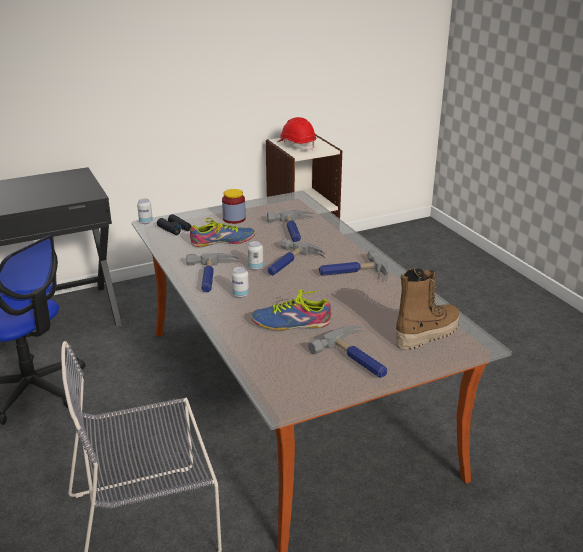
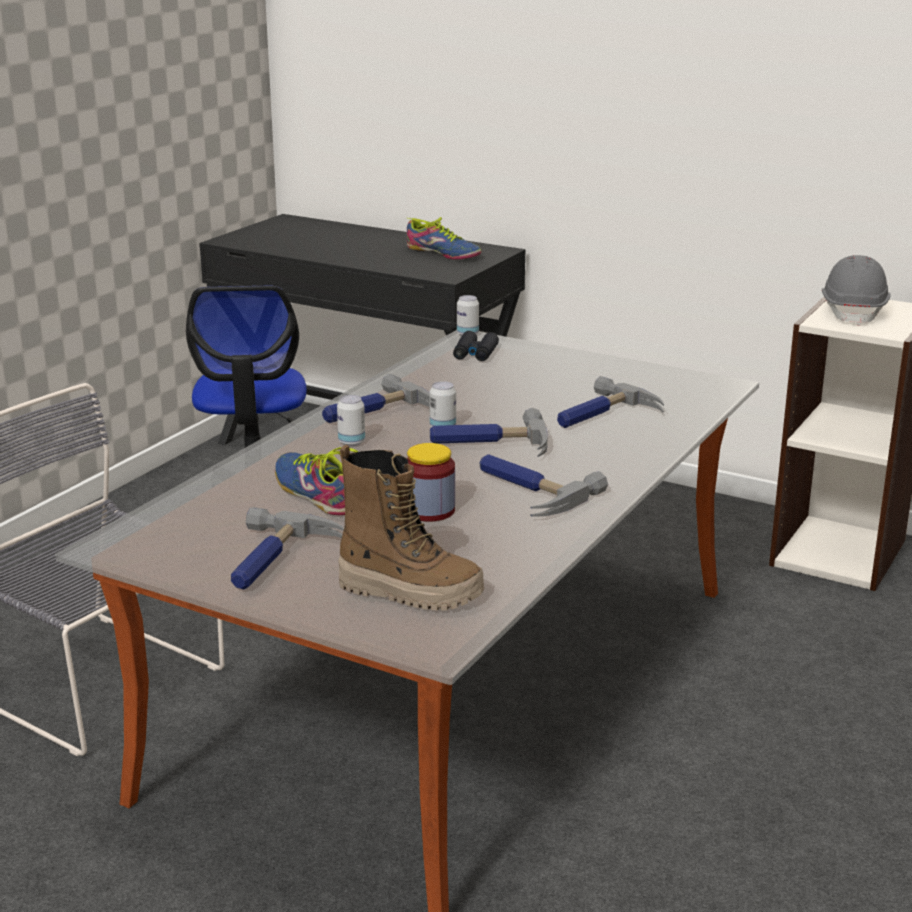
camera: 55 degrees right, 5 degrees down
(222, 241) = (487, 387): shoe -> shoe (443, 253)
(234, 219) = (568, 373): jar -> jar (429, 510)
(296, 145) = (853, 312): red hard hat -> grey hard hat

